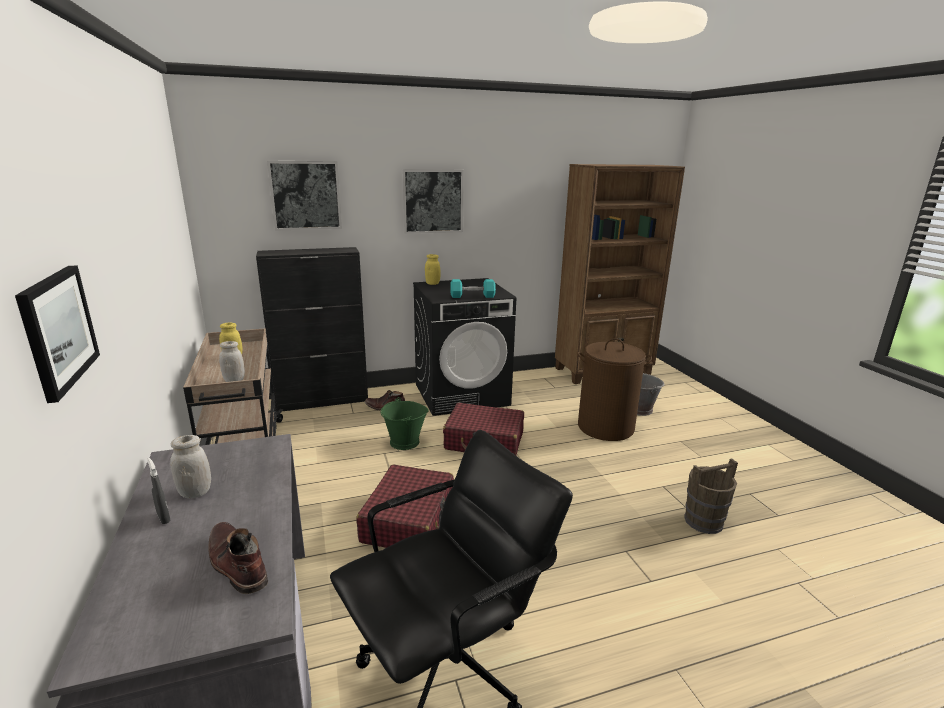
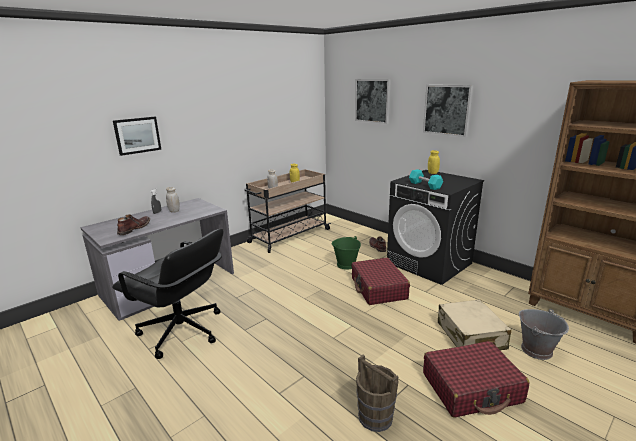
camera: 65 degrees right, 0 degrees up
(323, 400) = (361, 230): black cabinet -> none
(409, 520) = (276, 289): red suitcase -> red suitcase (471, 388)
(605, 427) = (470, 336): brown laundry basket -> beige suitcase

